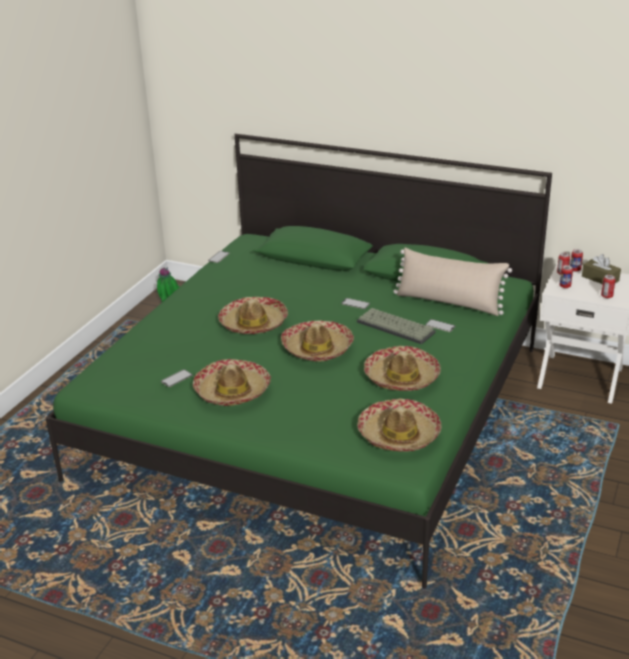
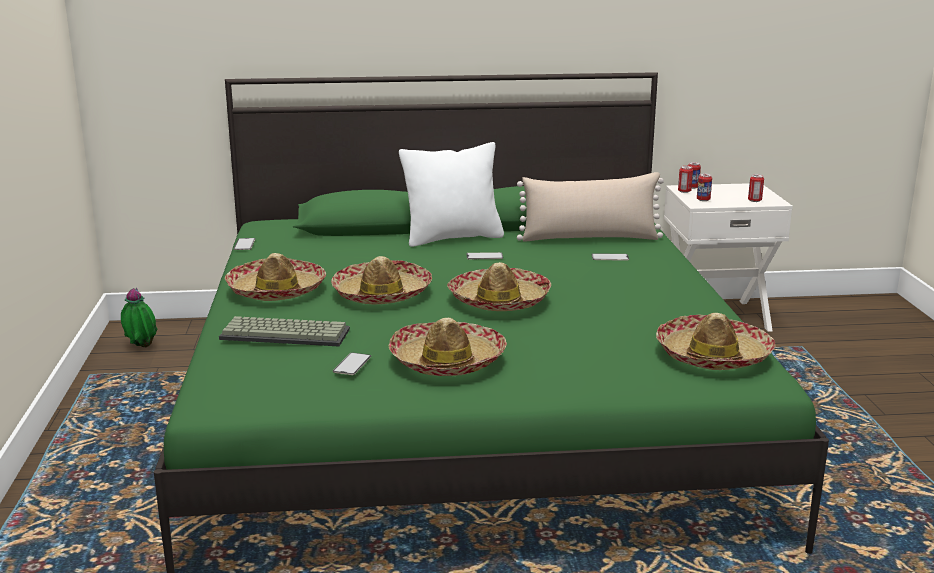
camera: 30 degrees left, 10 degrees down
(354, 280) = (453, 238): none -> white pillow
(397, 327) = (563, 266): keyboard -> keyboard (287, 333)
(402, 377) = (637, 306): hat -> hat (277, 290)
(600, 278) = (726, 190): brown tissue box -> none

